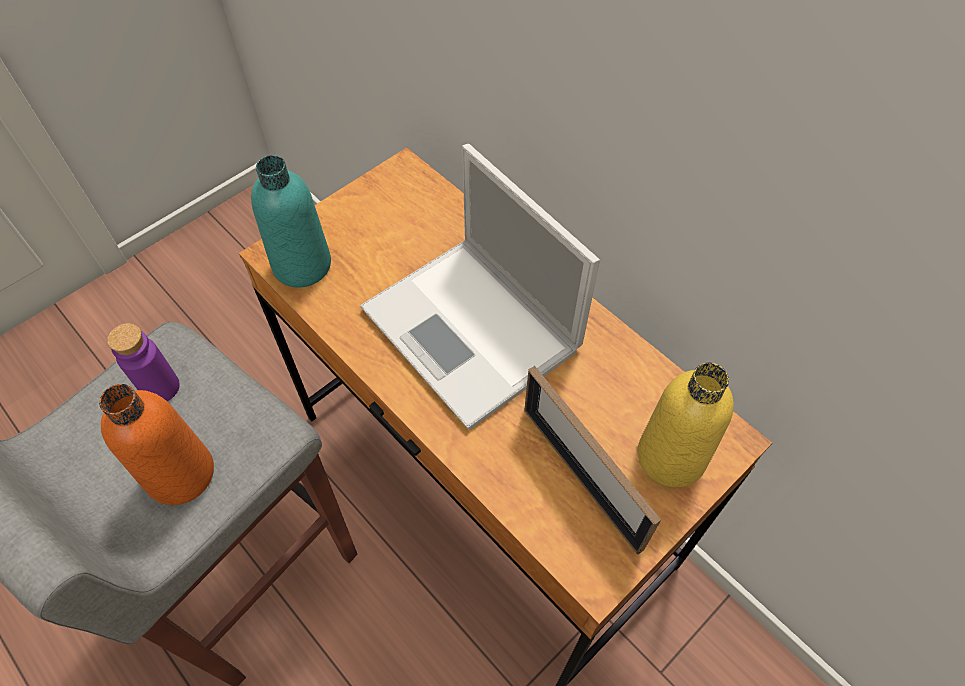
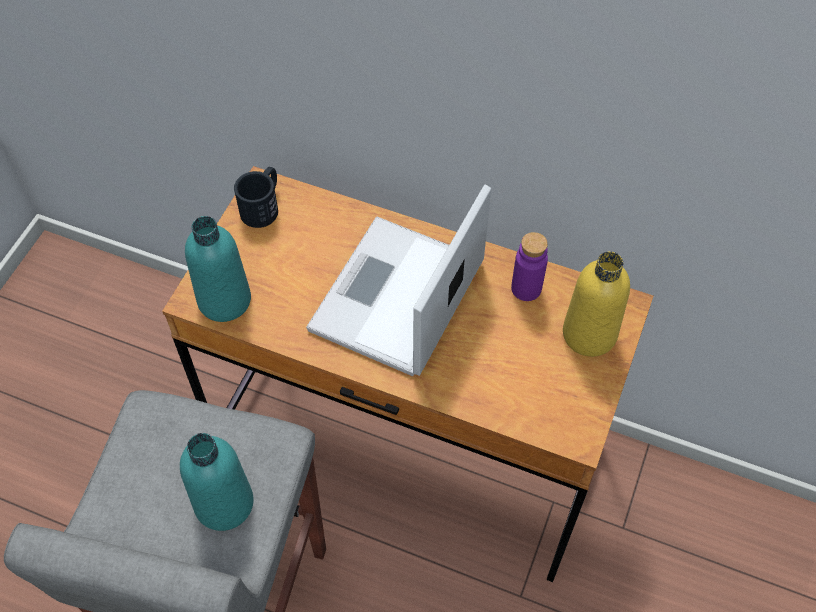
camera: 25 degrees left, 0 degrees up
(161, 387) = (163, 446): purple bottle -> purple bottle (526, 288)
(180, 474) = (224, 503): orange bottle -> turquoise bottle
(393, 188) = (263, 206): none -> black mug
(473, 331) = (396, 299): laptop -> laptop turned 90 degrees clockwise
(581, 476) = (533, 375): picture frame -> none

